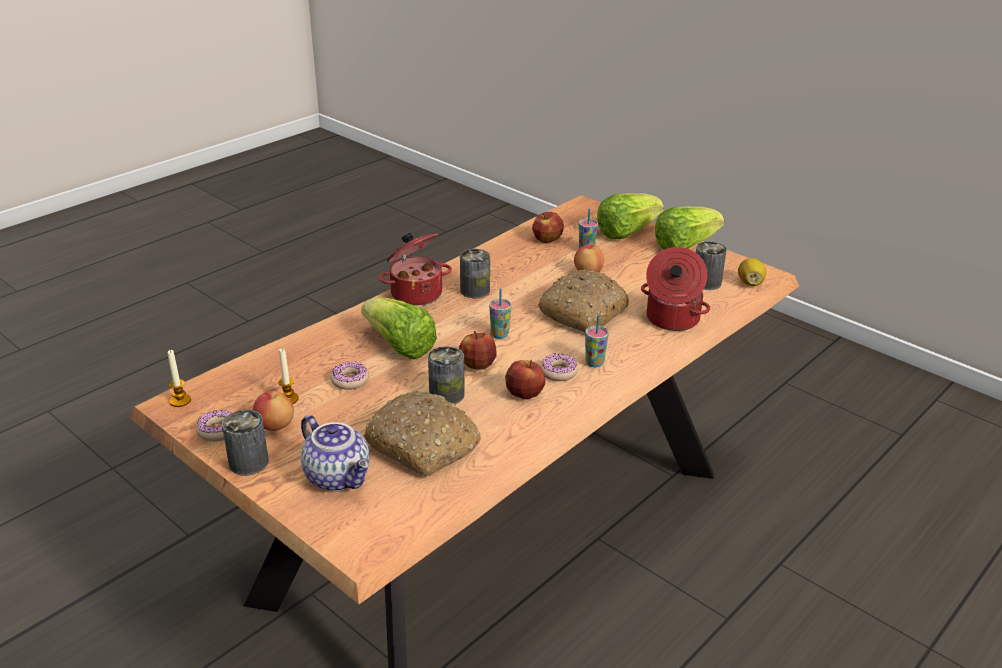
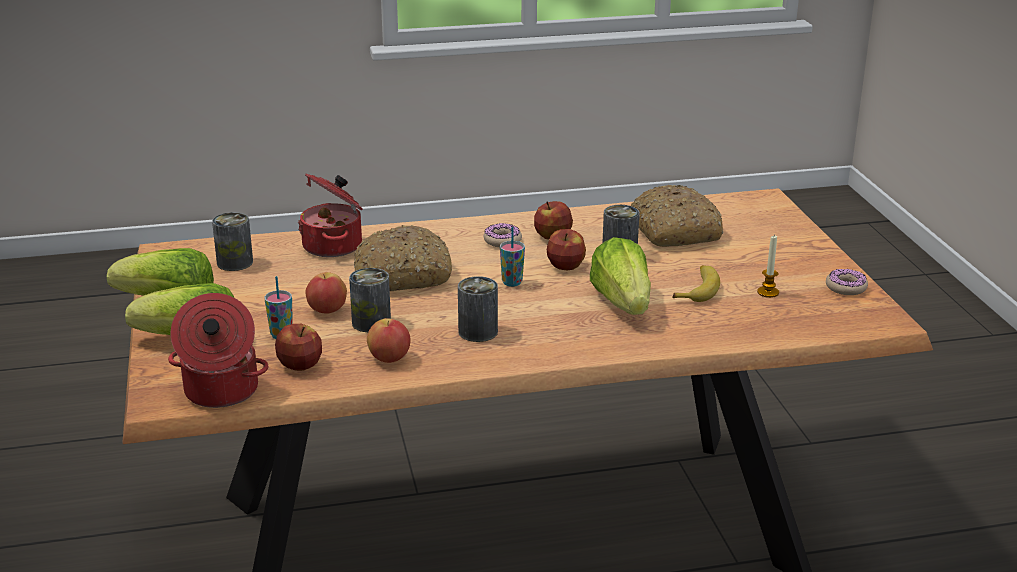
camera: 145 degrees left, 5 degrees down
(180, 401) = (877, 321): candle -> none
(249, 462) = (826, 260): can -> can (371, 322)
(275, 426) = (791, 277): apple -> apple (389, 358)
(339, 477) = (756, 232): teapot -> none
(350, 380) = (698, 289): donut -> banana
(416, 293) = (547, 351): cooking pot -> cooking pot (220, 392)
(594, 363) = (461, 237): cup -> none
(750, 283) = (198, 249): lemon -> none

